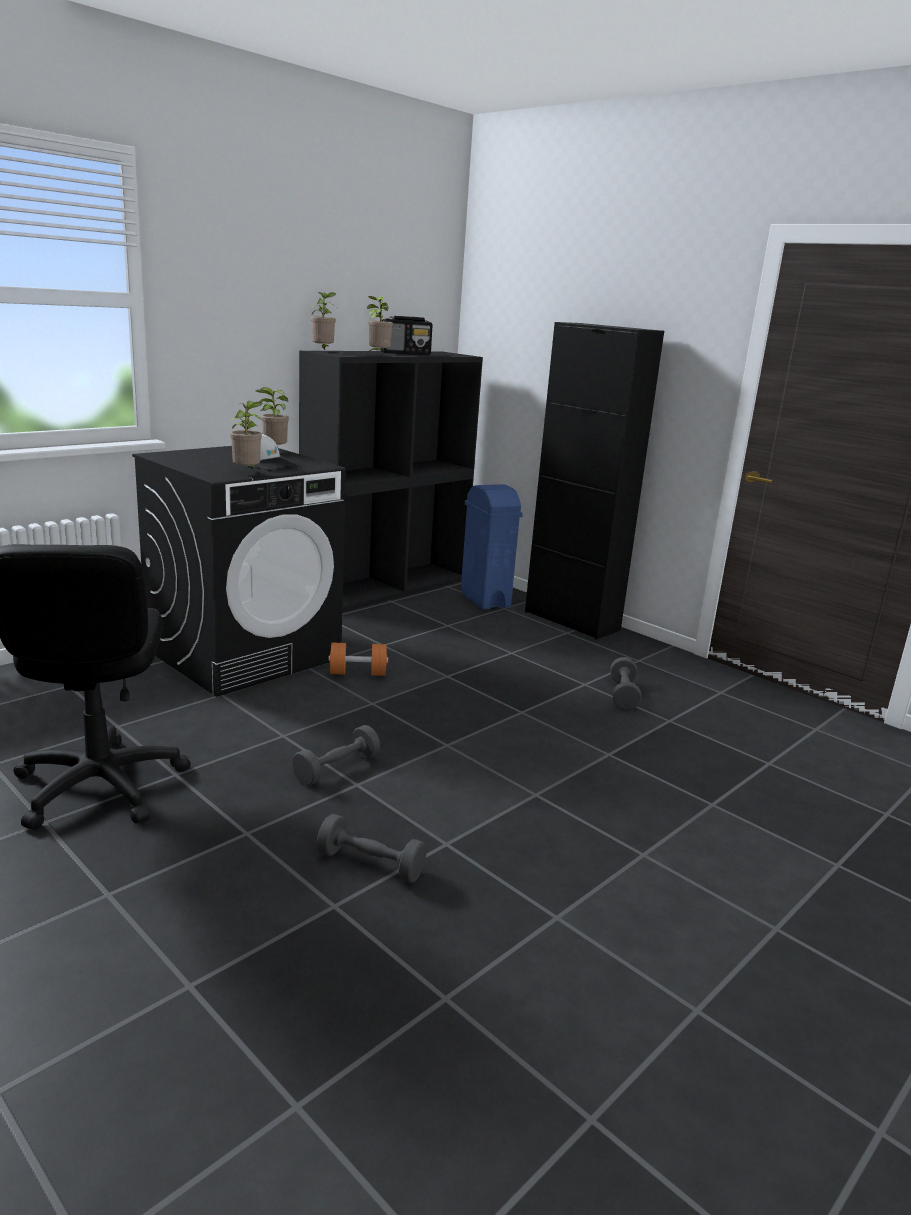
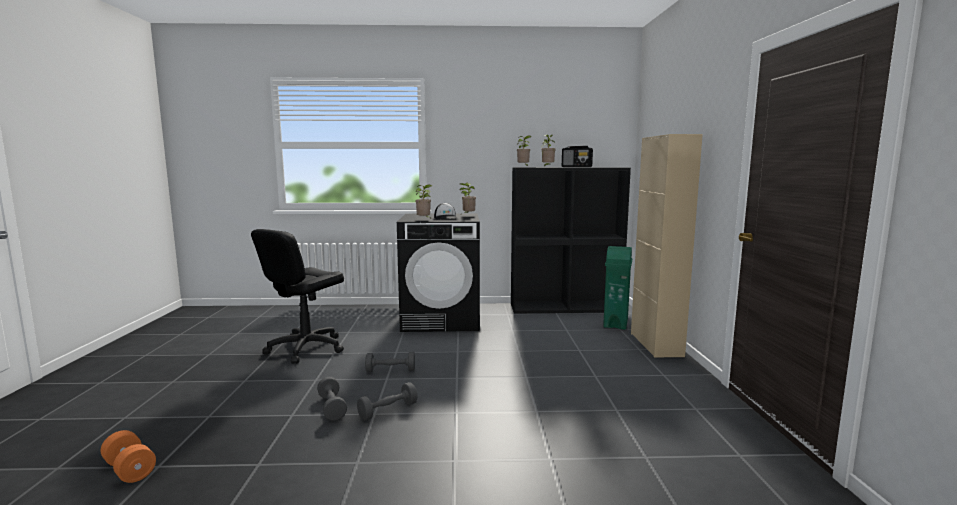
camera: 45 degrees right, 10 degrees down
(358, 673) = (475, 338): orange dumbbell -> orange dumbbell (130, 469)
(485, 599) = (616, 323): blue trash can -> green trash can
(571, 621) = (656, 344): black cabinet -> beige cabinet
(623, 695) = (611, 388): grey dumbbell -> grey dumbbell (388, 411)

